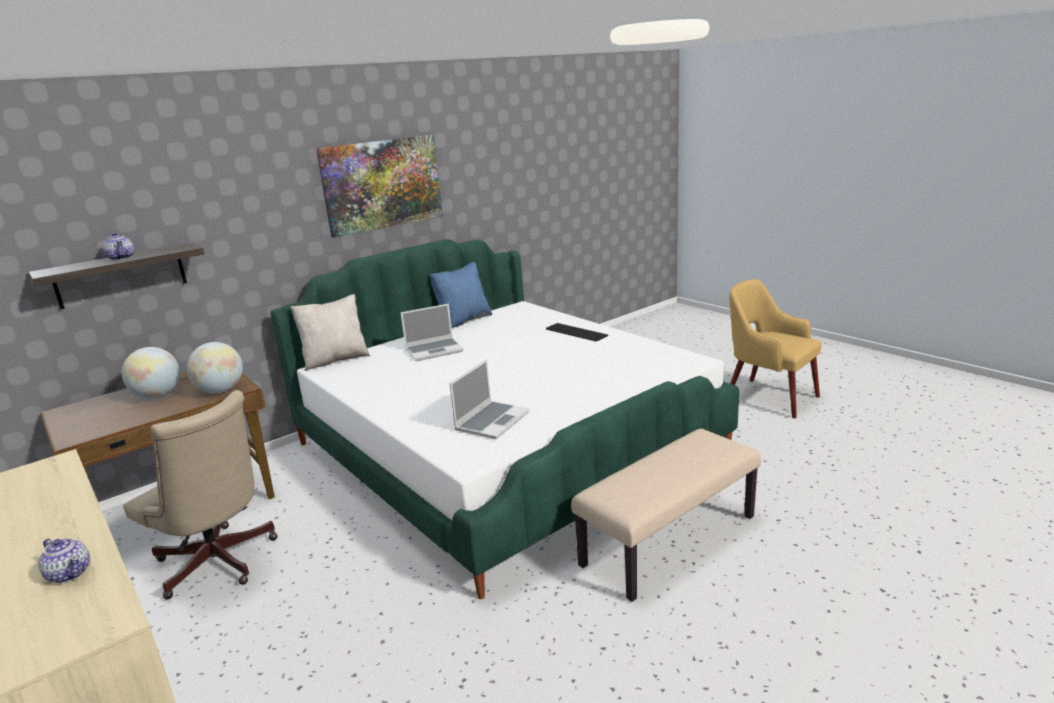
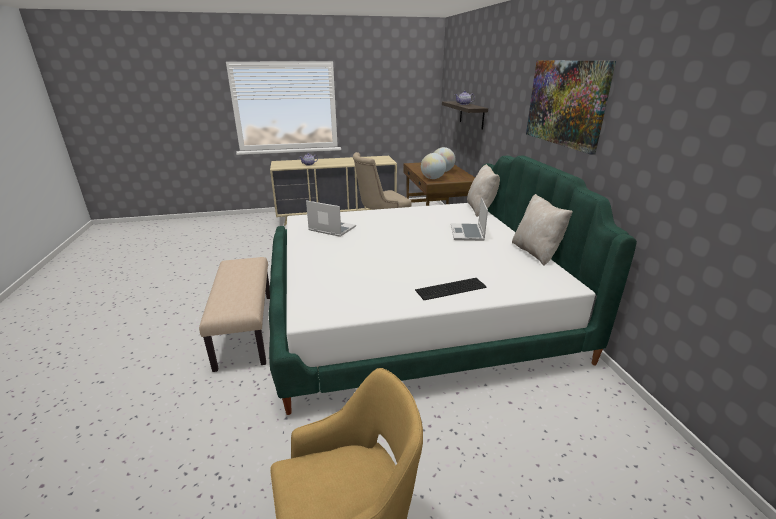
camera: 115 degrees right, 5 degrees up
(463, 321) = (536, 252): blue pillow -> beige pillow
(492, 421) = (331, 229): laptop -> laptop turned 150 degrees clockwise

